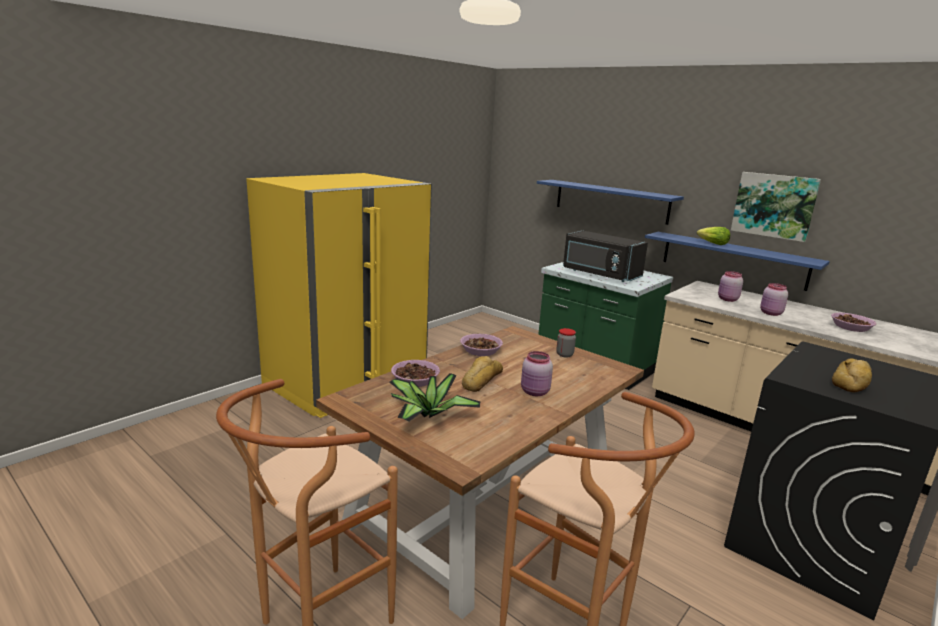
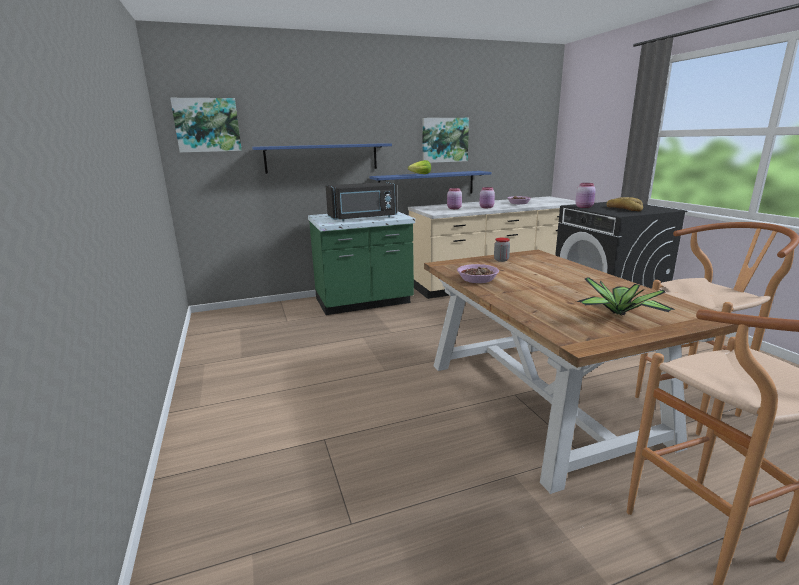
camera: 60 degrees left, 0 degrees up
(347, 381) = (240, 429): yellow fridge -> none
(414, 380) = (537, 309): bowl -> none
(480, 380) = (543, 288): bread -> none
(523, 155) = (207, 125): none -> picture
(535, 392) = (573, 278): pink jar -> pink jar (584, 207)

